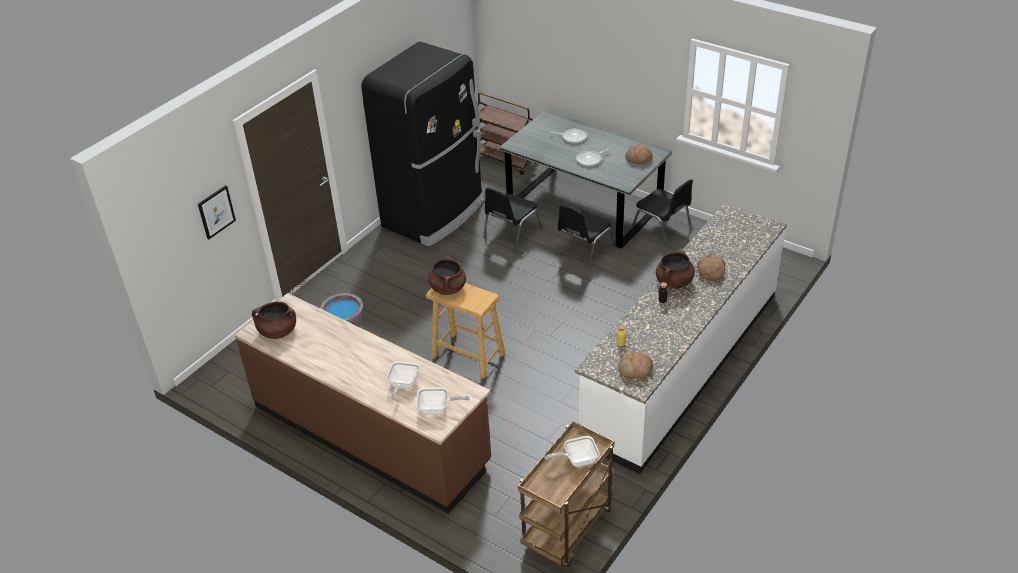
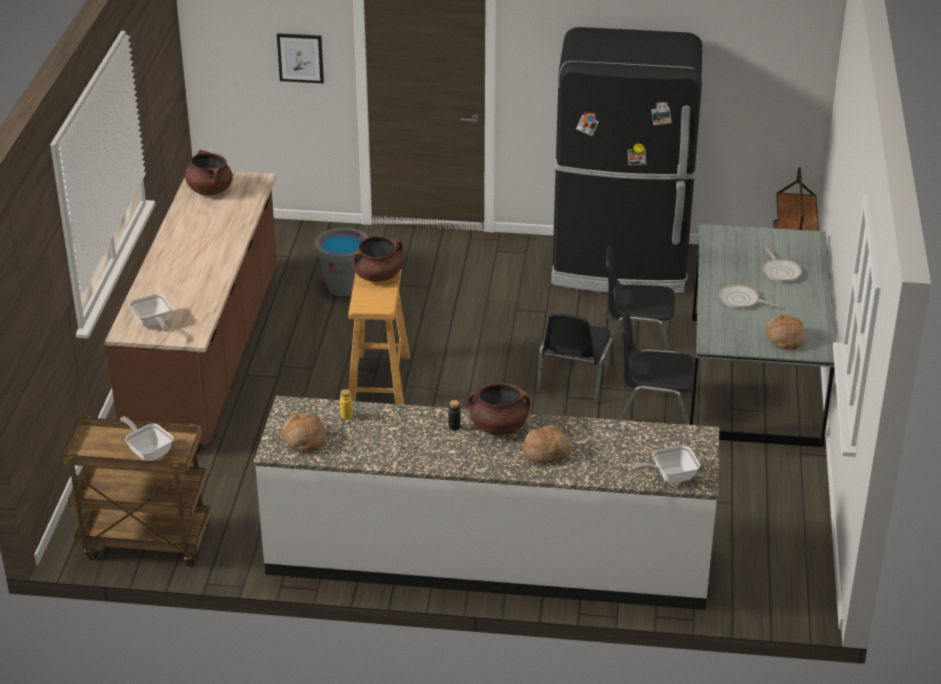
camera: 60 degrees right, 5 degrees down
(403, 385) = (176, 290): frying pan -> frying pan (669, 476)
(662, 229) = (768, 461): black chair -> black chair (573, 379)

